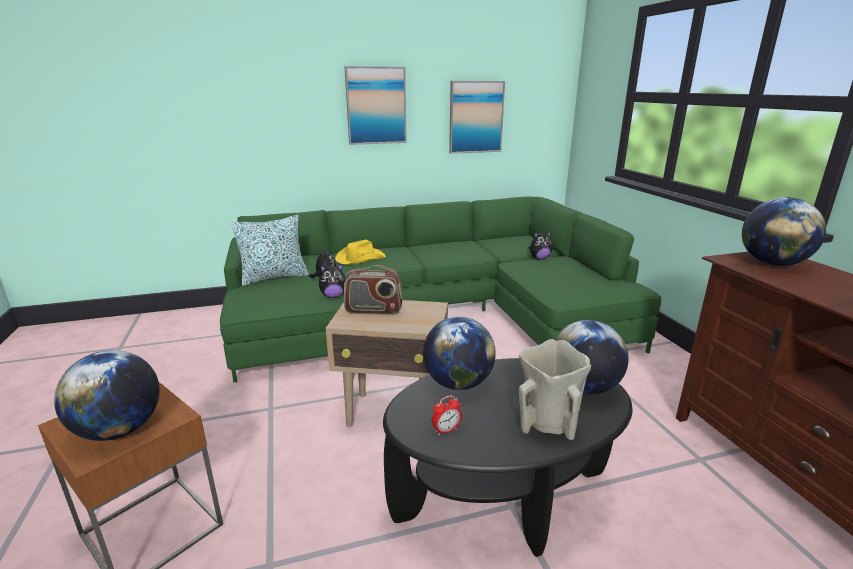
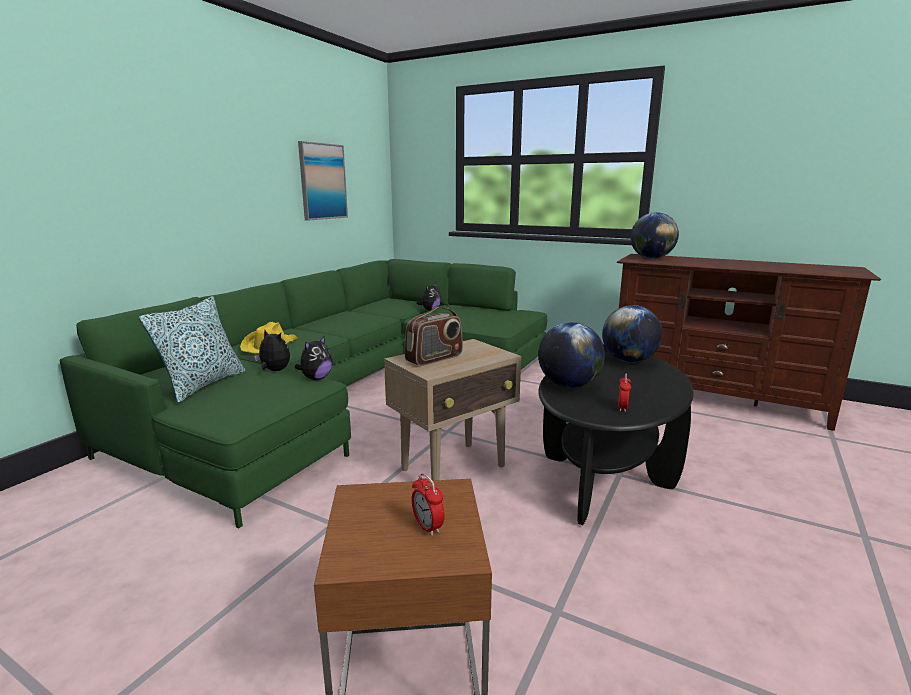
camera: 45 degrees left, 5 degrees down
(120, 430) = (428, 527): globe -> alarm clock
(376, 106) = (230, 164): picture -> none
(547, 423) = (653, 382): beige vase -> none

